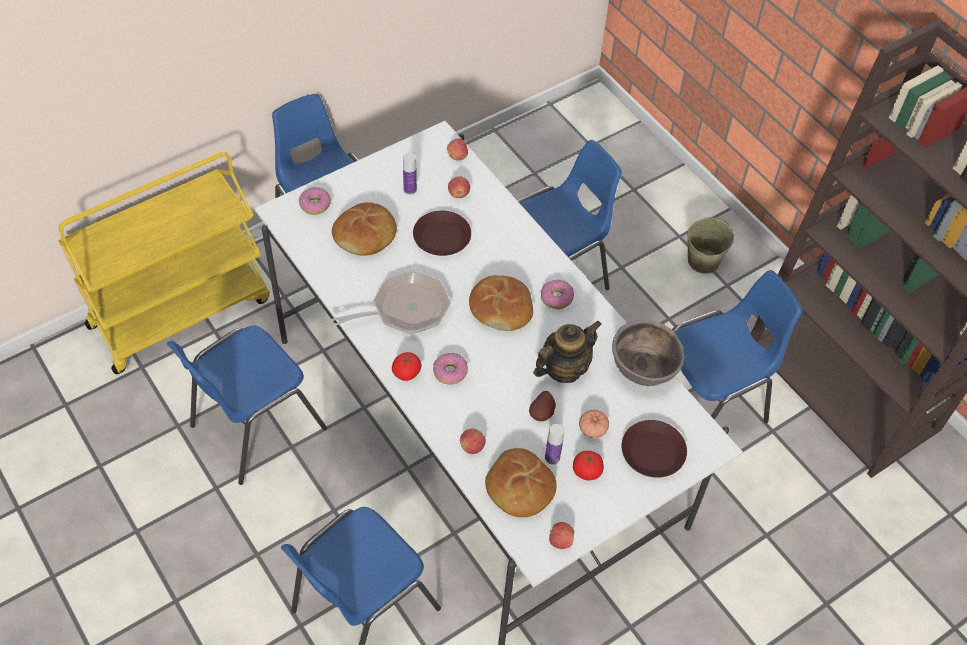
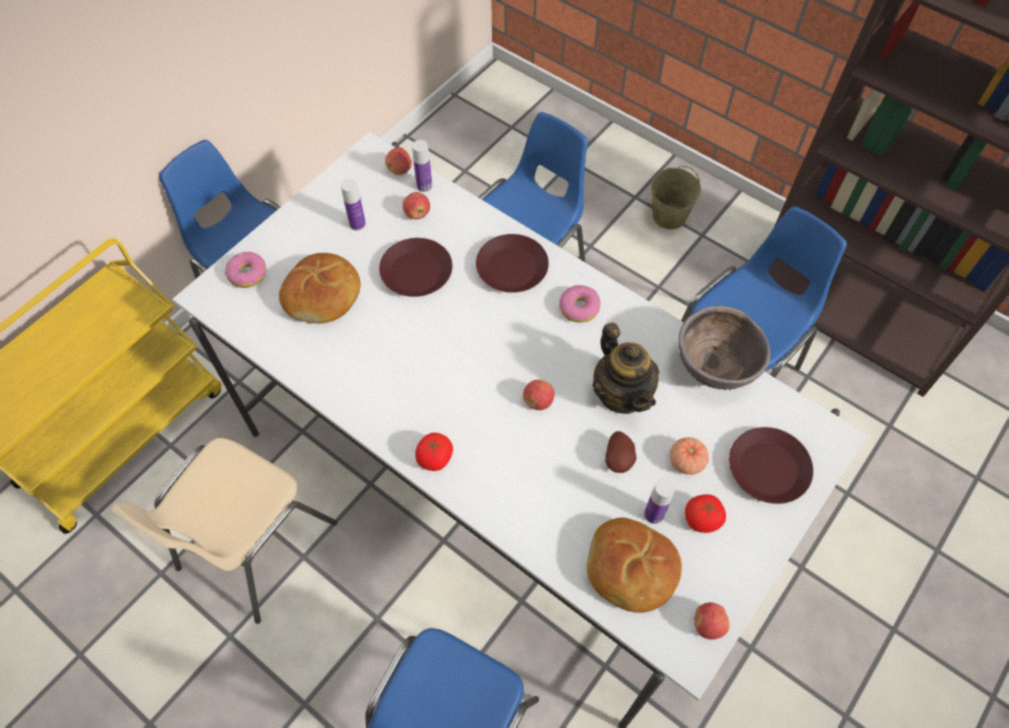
camera: 15 degrees left, 5 degrees up
(254, 428) = (253, 547): blue chair -> beige chair
(404, 310) = (403, 377): frying pan -> none
(450, 372) = (488, 441): donut -> none
(472, 174) = (424, 186): none -> bottle
(472, 447) = (551, 532): apple -> apple (538, 401)
(501, 308) = (519, 340): bread -> none
(517, 254) = (512, 268): none -> brown plate
(563, 368) = (622, 394): teapot -> teapot turned 120 degrees clockwise

